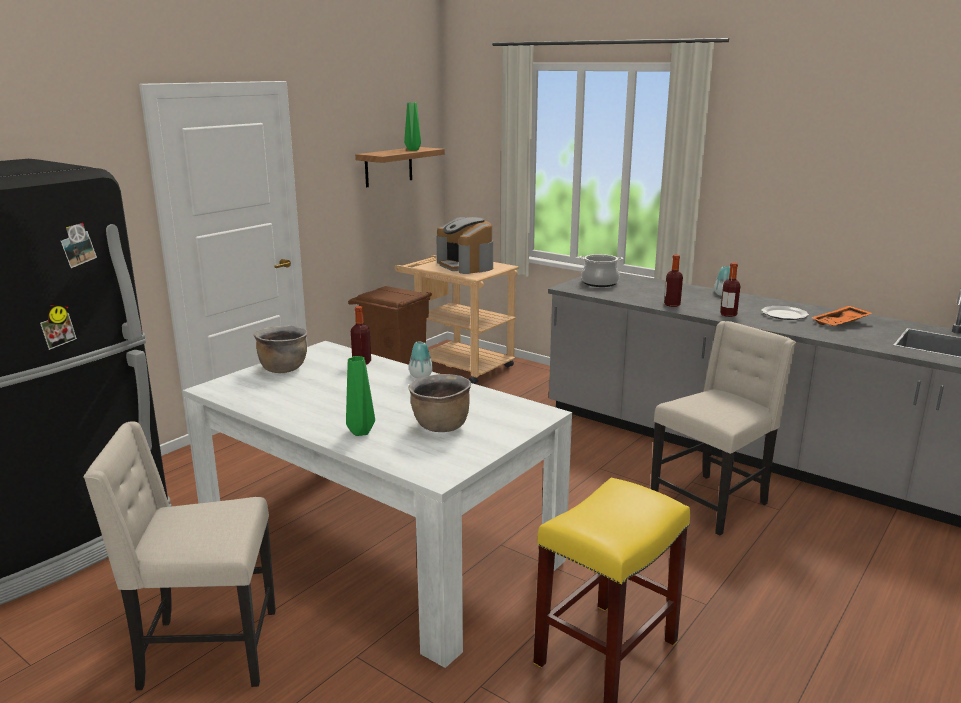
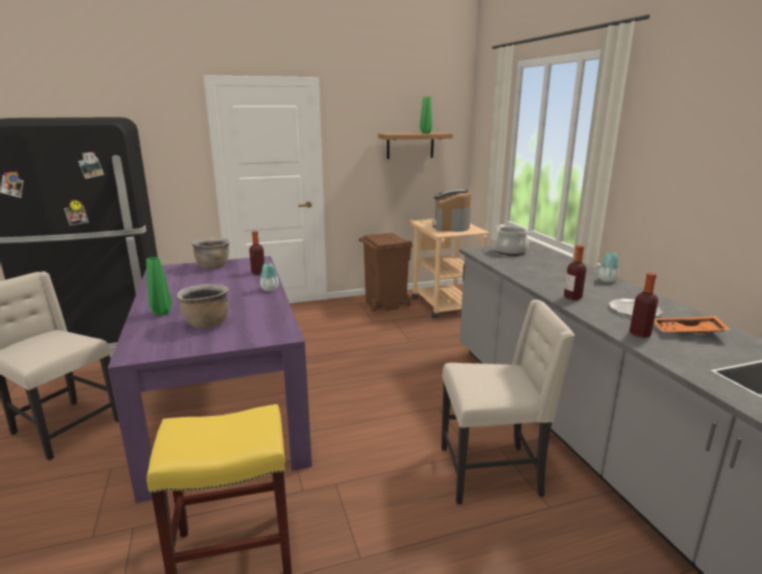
camera: 35 degrees right, 0 degrees up
(377, 545) = (224, 403): white dining table -> purple dining table
(672, 305) = (535, 279): bottle -> bottle (640, 334)

